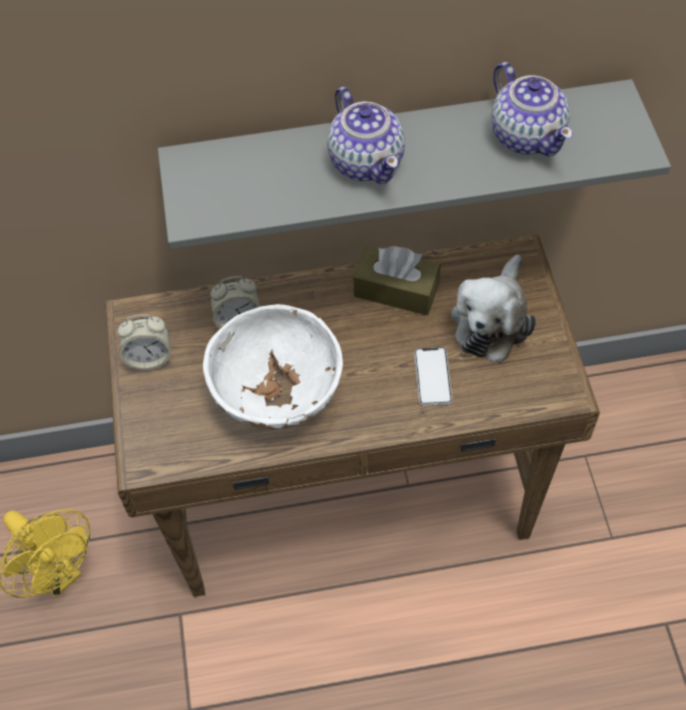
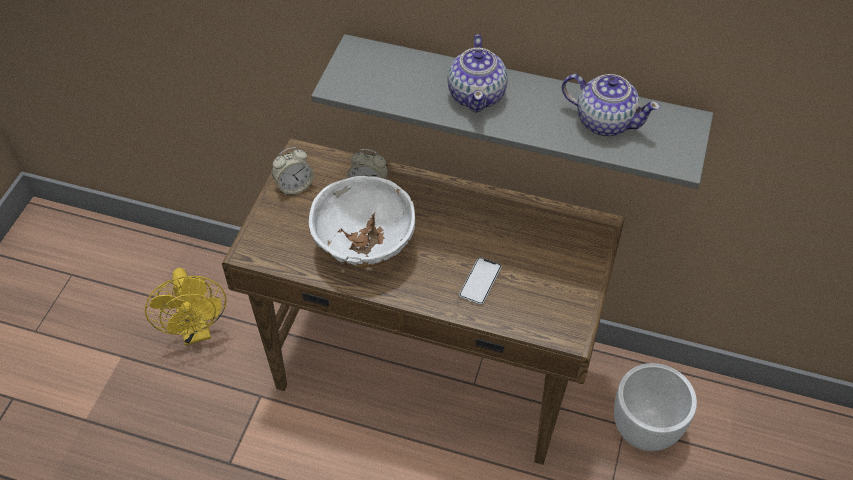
camera: 25 degrees right, 5 degrees down
(149, 357) = (294, 186): alarm clock -> alarm clock turned 45 degrees counterclockwise
(396, 290) = (492, 212): brown tissue box -> none
(492, 320) = (549, 261): plush toy -> none
(527, 135) = (604, 121): teapot -> teapot turned 60 degrees counterclockwise
(607, 449) = (645, 429): none -> white planter

